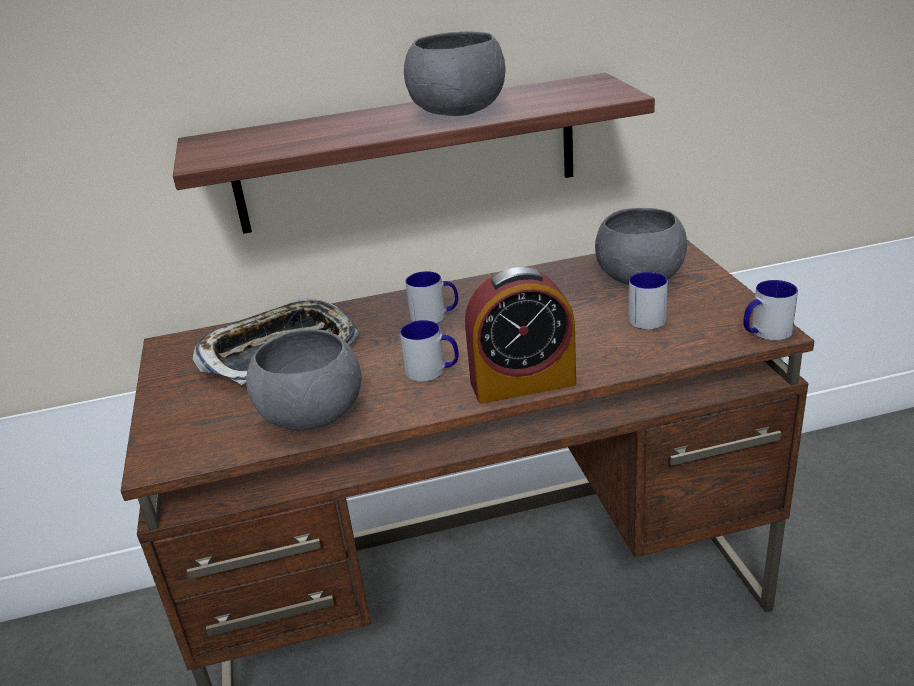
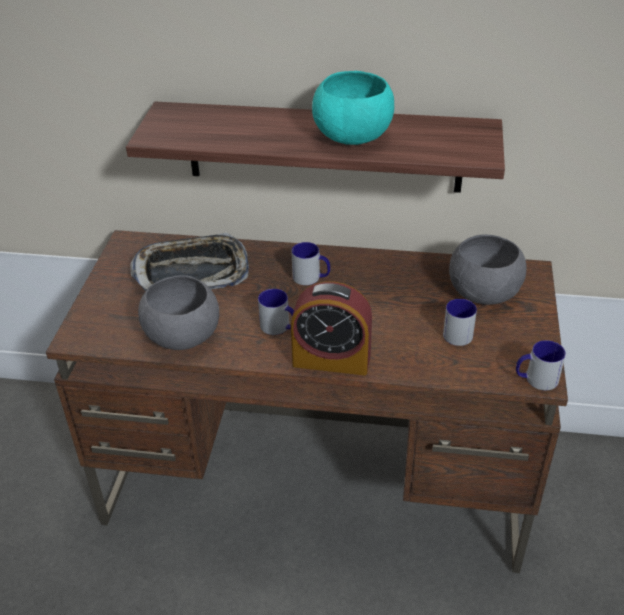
camera: 20 degrees right, 10 degrees up
(457, 112) = (351, 136): grey bowl -> turquoise bowl

